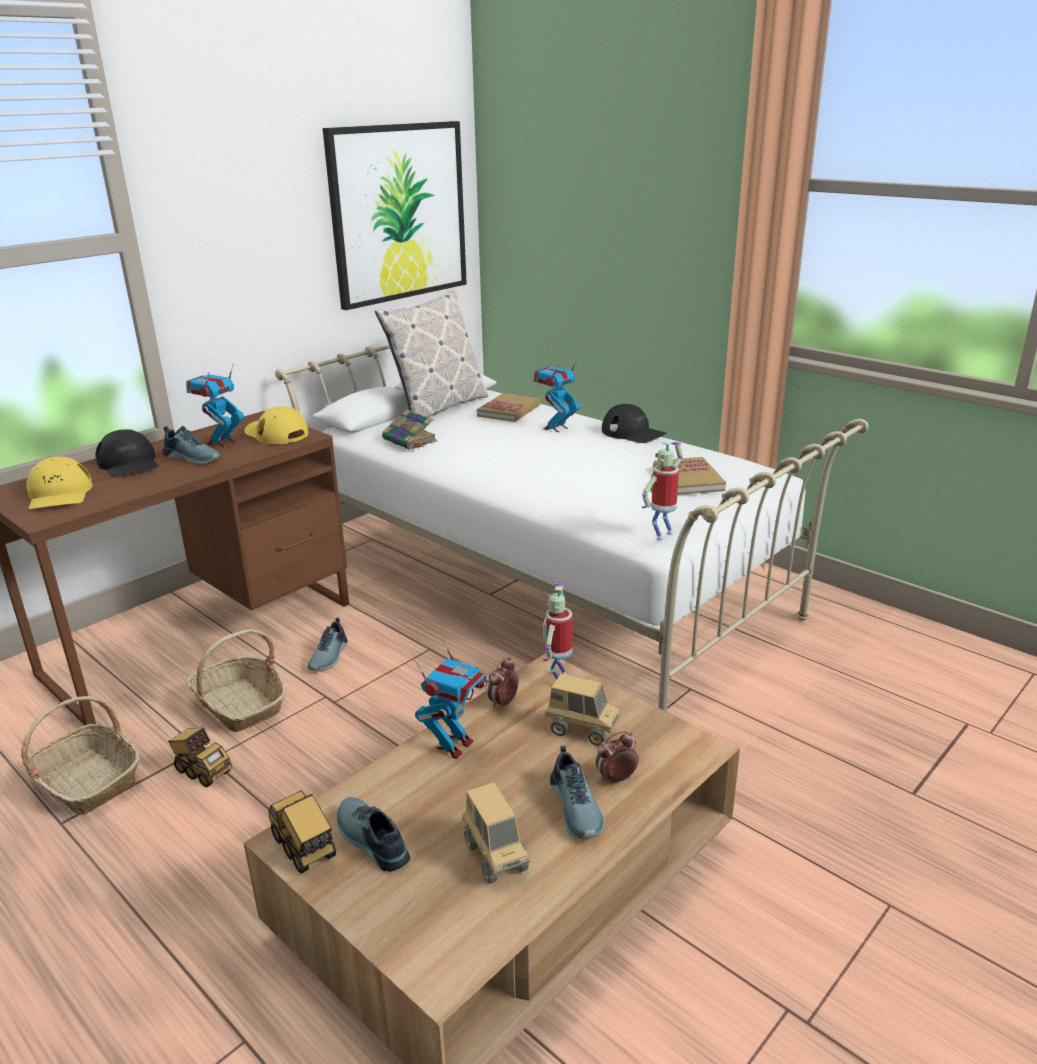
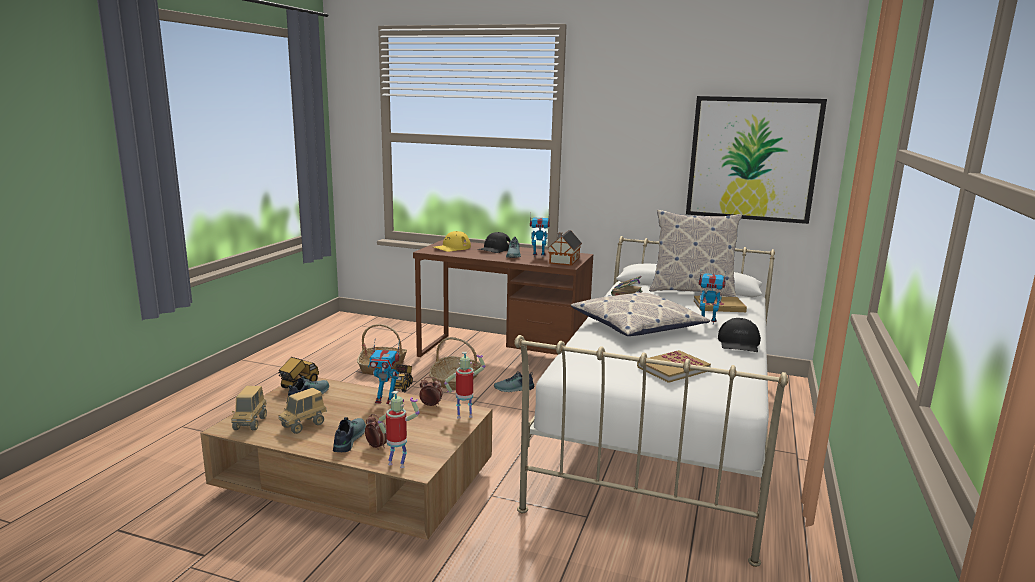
camera: 65 degrees right, 10 degrees down
(276, 433) = (563, 261): yellow cap -> toy house
(538, 463) = (637, 325): none -> pillow
(577, 807) = (348, 439): shoe -> shoe turned 135 degrees clockwise
(582, 730) = (417, 430): toy truck -> toy truck (250, 423)
(662, 535) = (569, 372): toy robot -> toy robot (398, 464)

